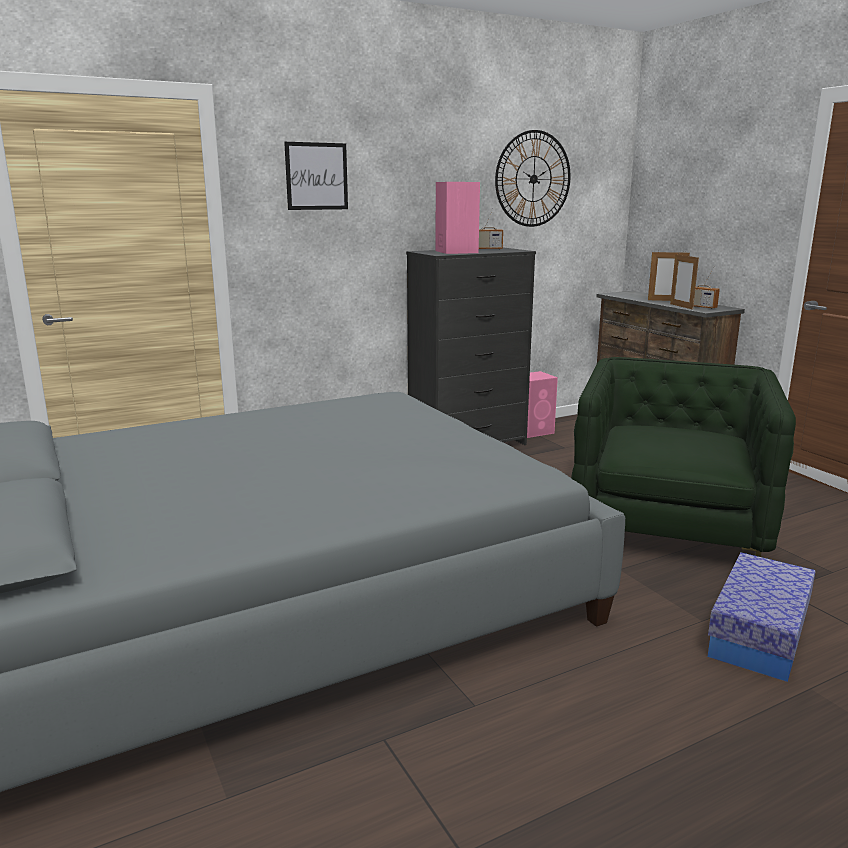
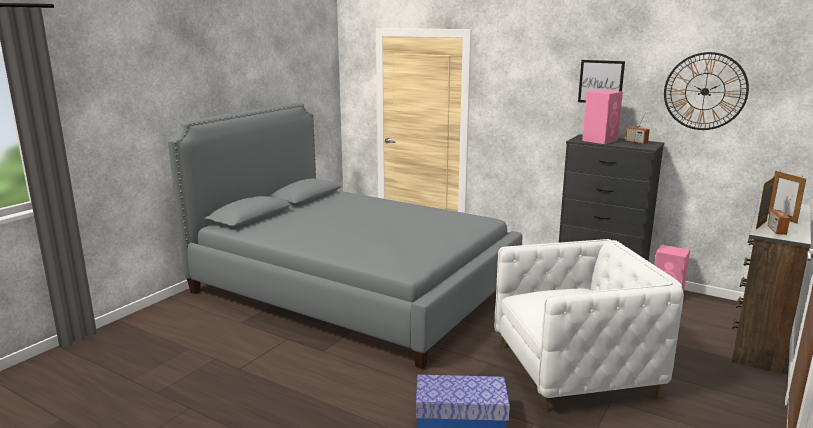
camera: 60 degrees right, 0 degrees up
(316, 176) = (523, 81): picture -> picture (601, 82)
(668, 526) = (574, 370): green armchair -> white armchair

